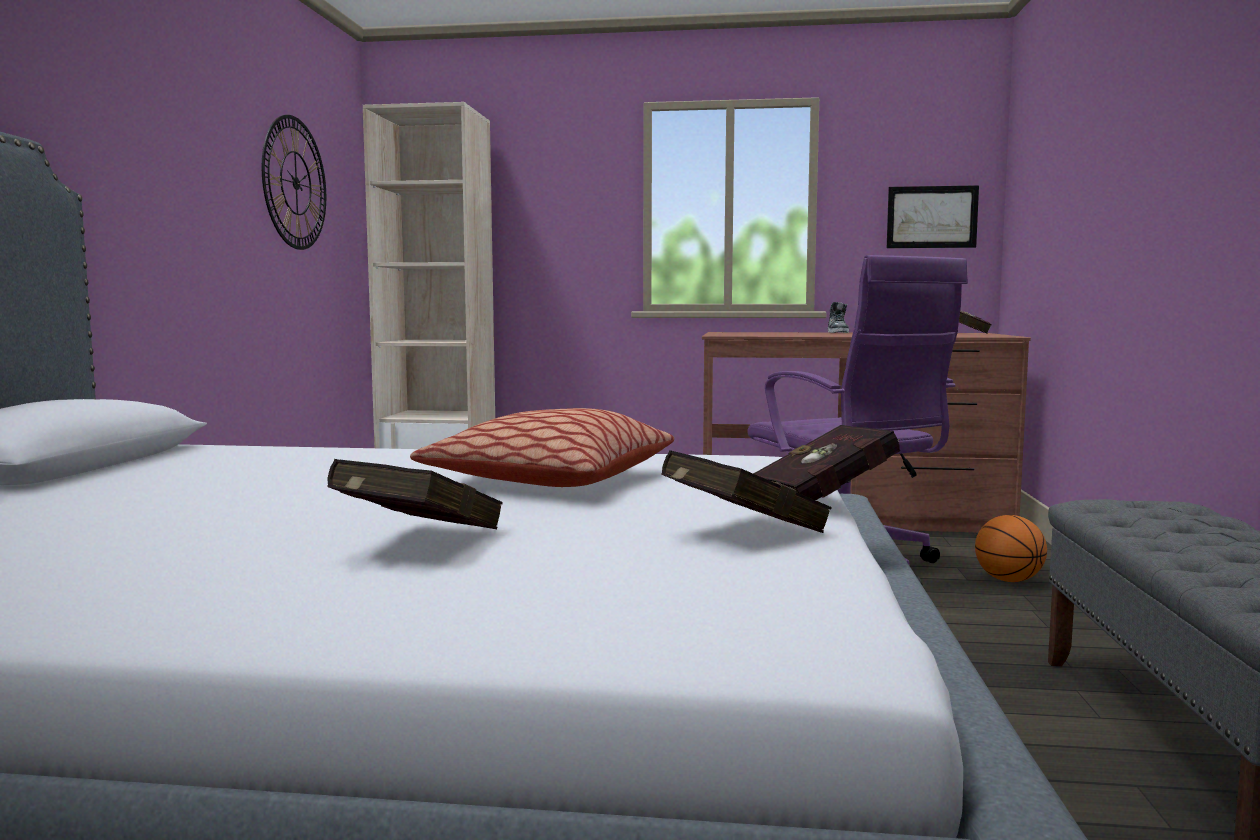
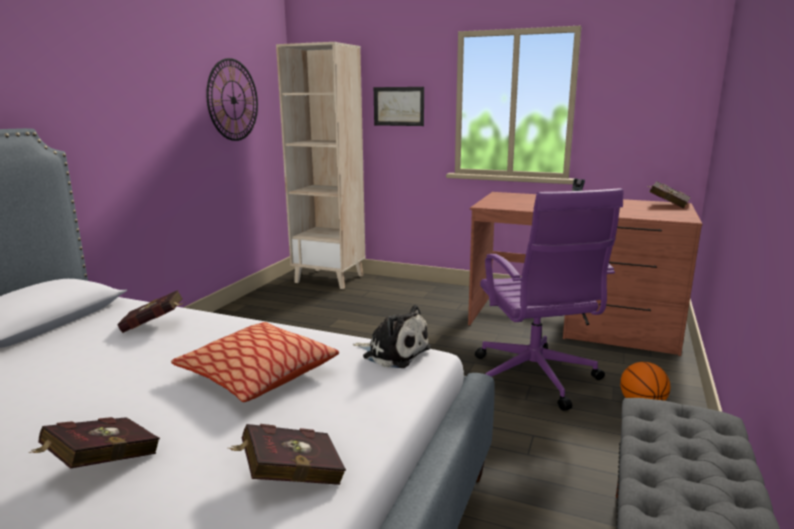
camera: 15 degrees right, 10 degrees up
(729, 458) = (393, 352): none -> plush toy
(829, 499) = (393, 430): red book -> red book (156, 326)
(932, 217) = (659, 114): picture -> picture (398, 106)

